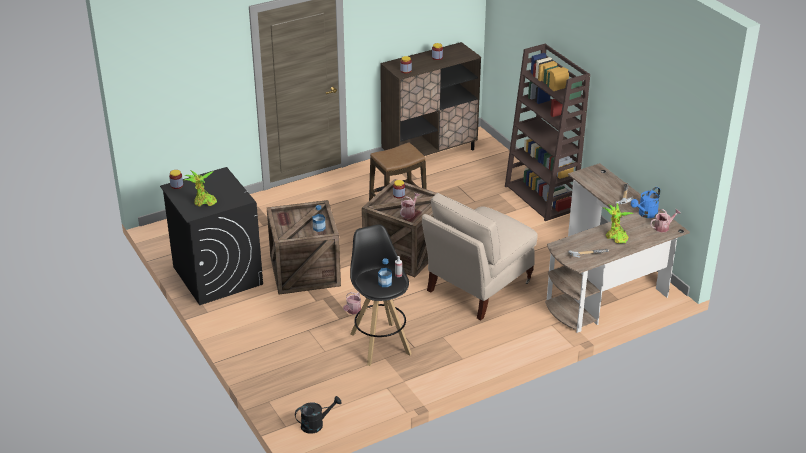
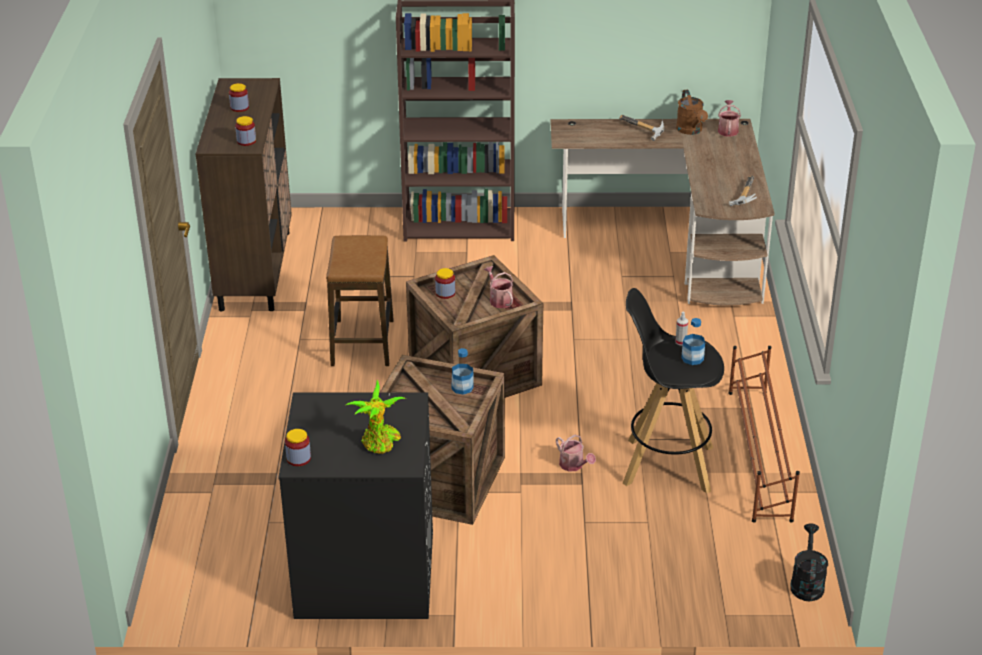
camera: 60 degrees left, 0 degrees up
(418, 374) = (759, 454): none -> brown shoe rack
(478, 287) = (610, 342): beige chair -> none
(615, 237) = (722, 165): potted plant -> none
(645, 214) = (691, 131): blue watering can -> brown watering can

